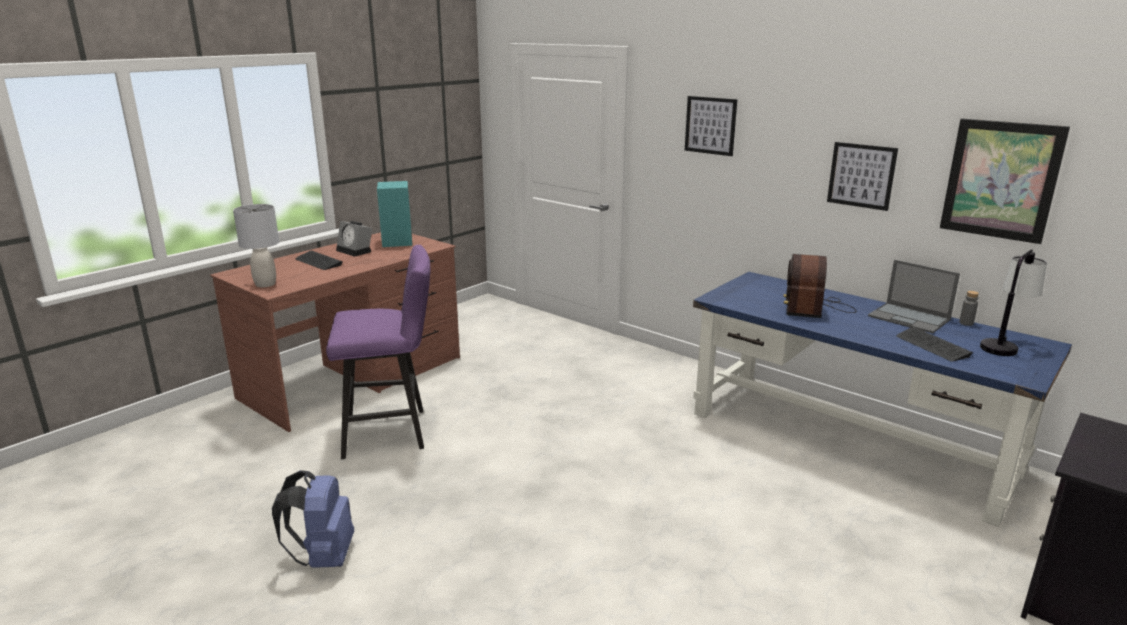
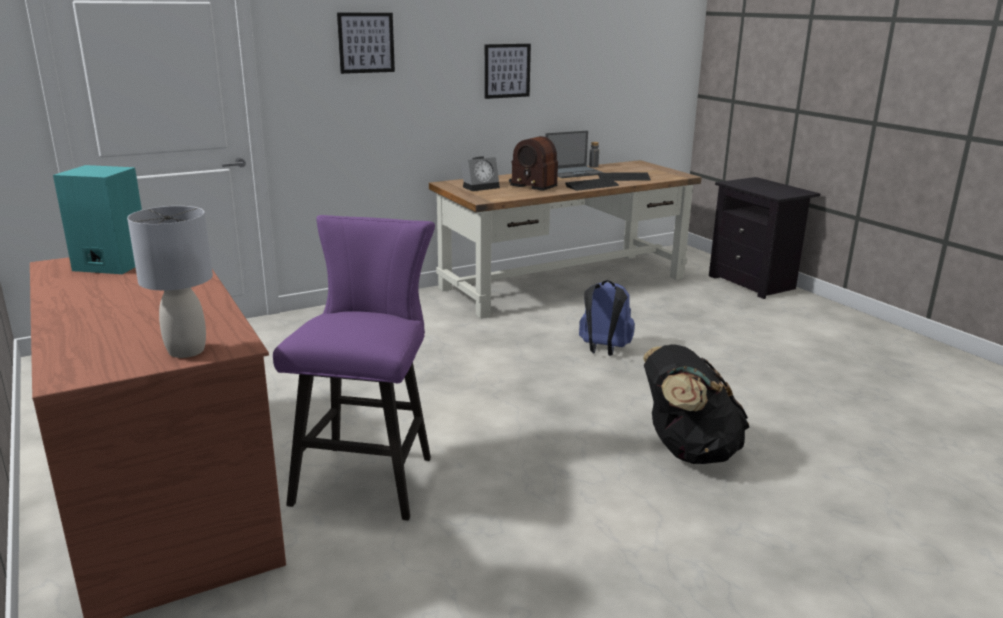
camera: 70 degrees left, 0 degrees up
(318, 262) = (123, 313): keyboard -> keyboard (592, 186)
(323, 557) = (619, 546): blue backpack -> blue backpack (603, 350)
(356, 251) = (110, 289): alarm clock -> alarm clock (481, 187)
(491, 580) = (687, 451): none -> black backpack
(850, 440) = (564, 283): blue desk -> brown desk
(1001, 180) = (592, 58): picture -> none
(1003, 344) = (632, 168): table lamp -> none

